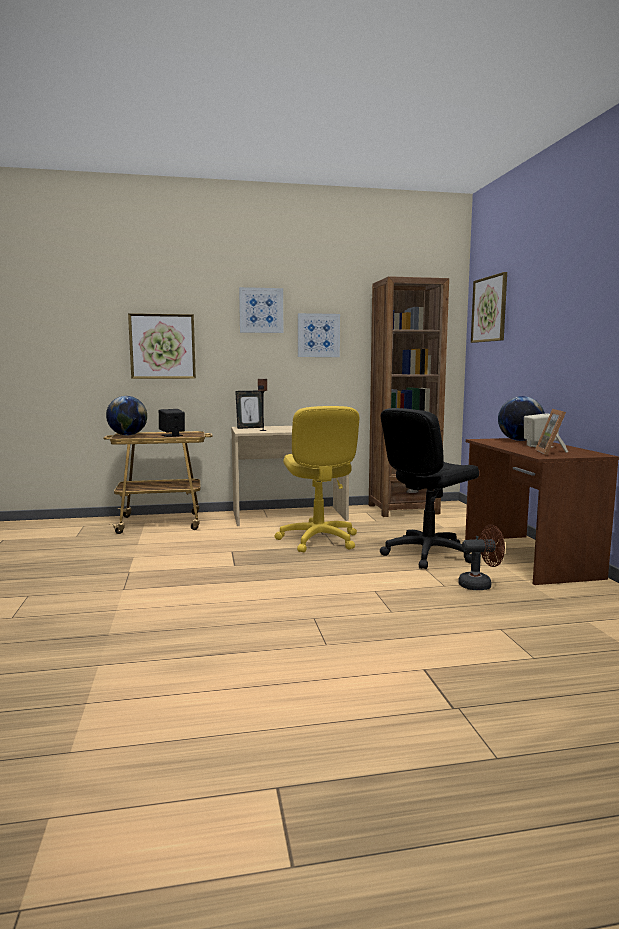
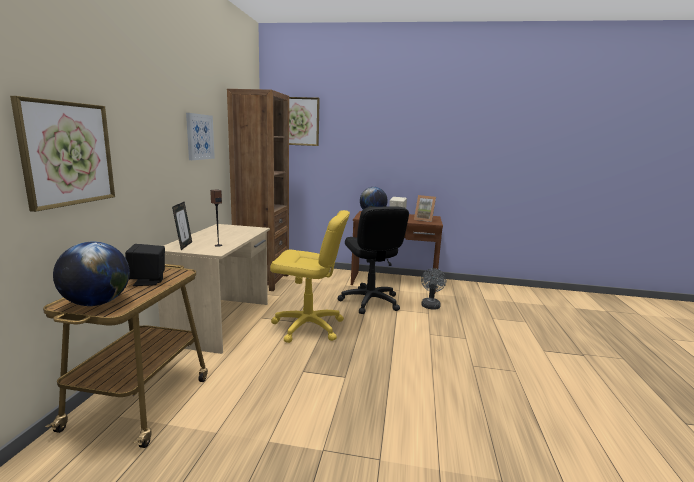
camera: 70 degrees left, 5 degrees up
(261, 310) = (161, 106): picture -> none
(480, 585) = (430, 304): brown fan -> grey fan

